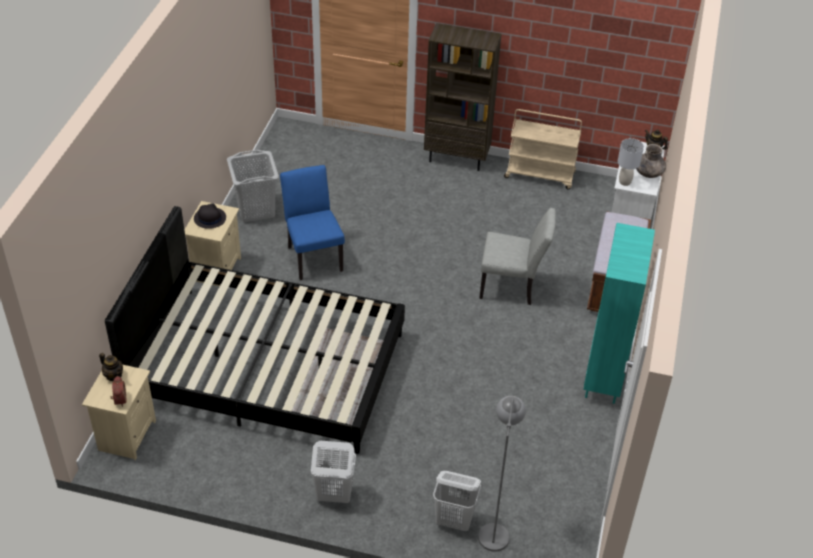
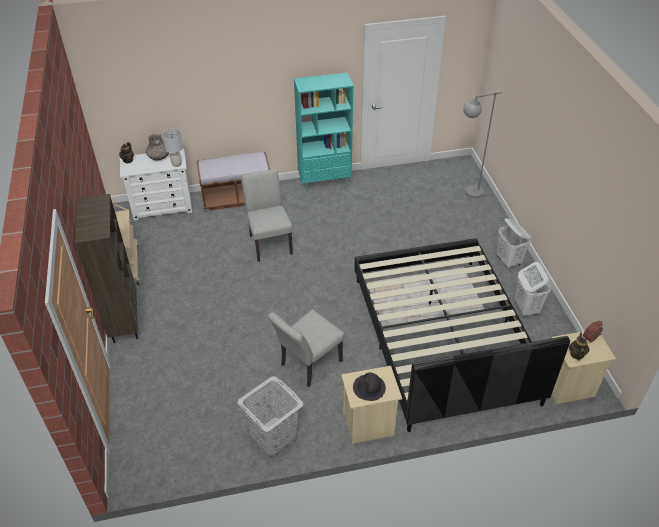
camera: 115 degrees left, 0 degrees up
(313, 255) = (307, 365): blue chair -> grey chair
(454, 521) = (477, 208): white laundry basket -> white laundry basket (526, 308)

